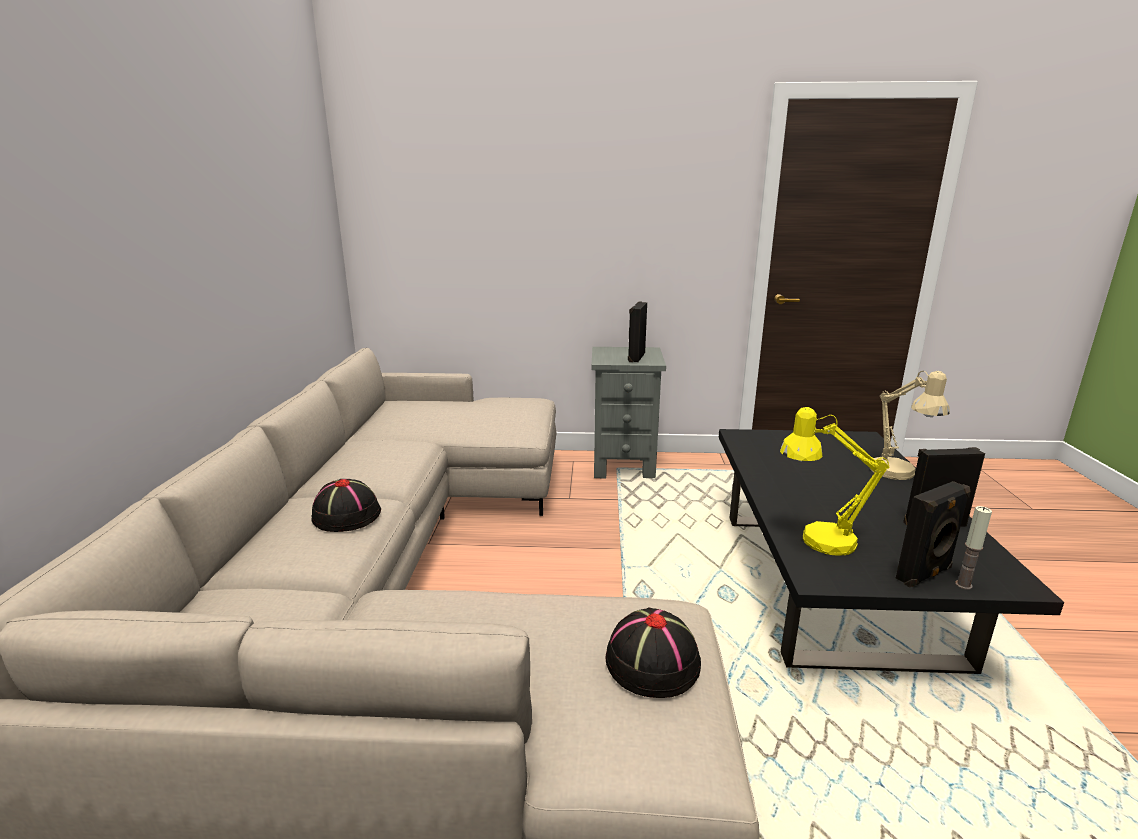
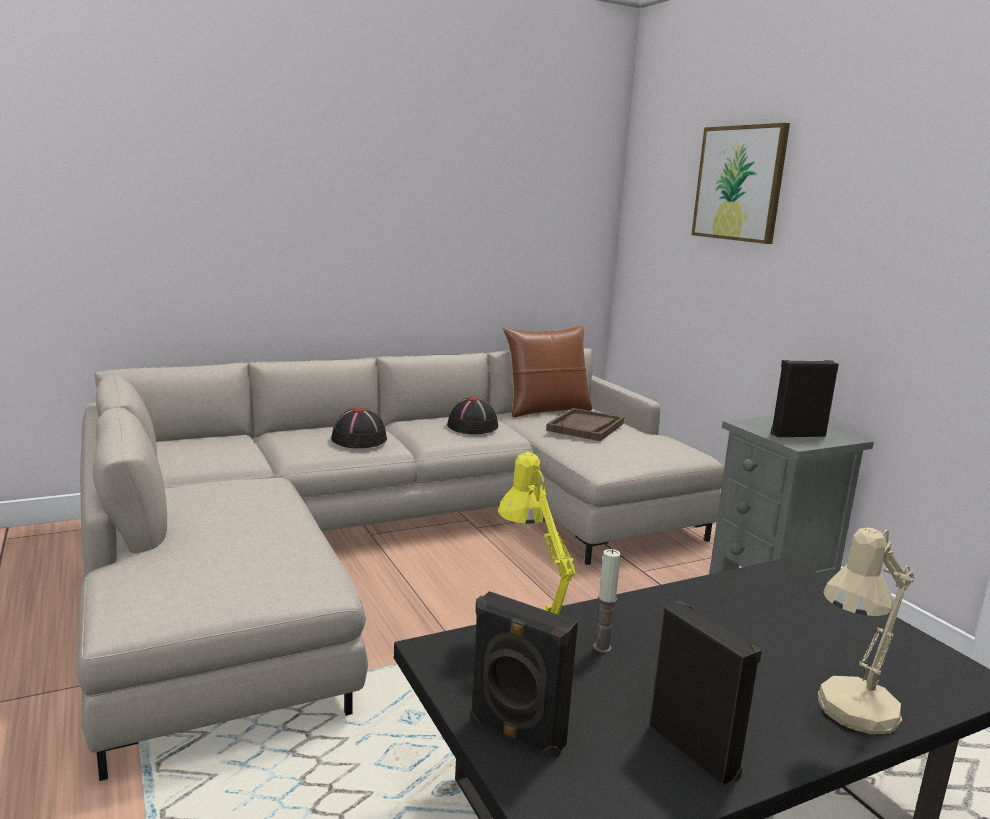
camera: 60 degrees right, 5 degrees down
(377, 416) = (546, 410): none -> brown pillow
(448, 414) = (585, 427): none -> brown tray
(497, 177) = (739, 183): none -> picture
(651, 662) = (230, 575): black hat -> black hat (473, 426)
(963, 585) = (514, 770): candle -> candle (602, 647)

